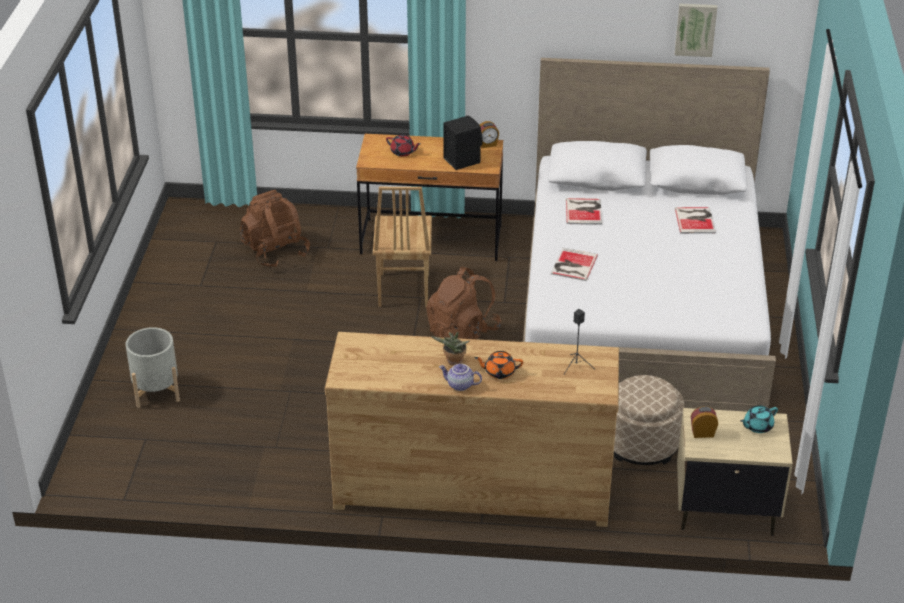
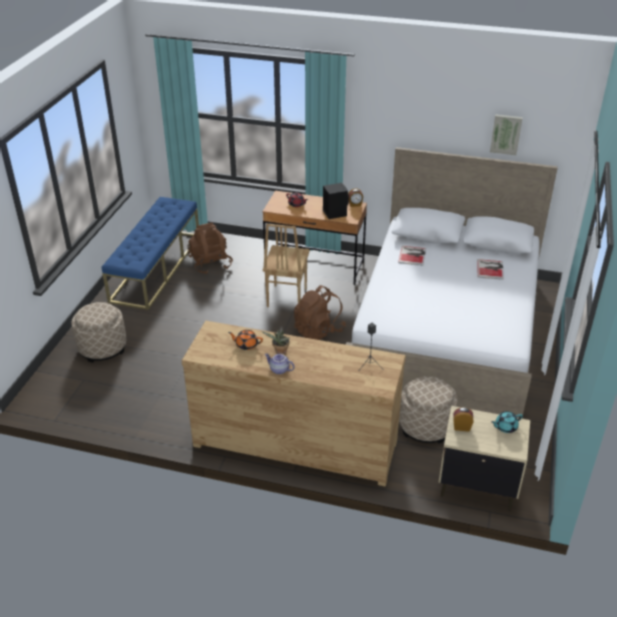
camera: 10 degrees right, 0 degrees up
(156, 391) = (102, 347): grey planter -> beige ottoman
(195, 265) = (156, 267): none -> blue bench
(499, 372) = (311, 363): orange teapot -> orange teapot (246, 345)
(572, 265) = (395, 292): book -> none

